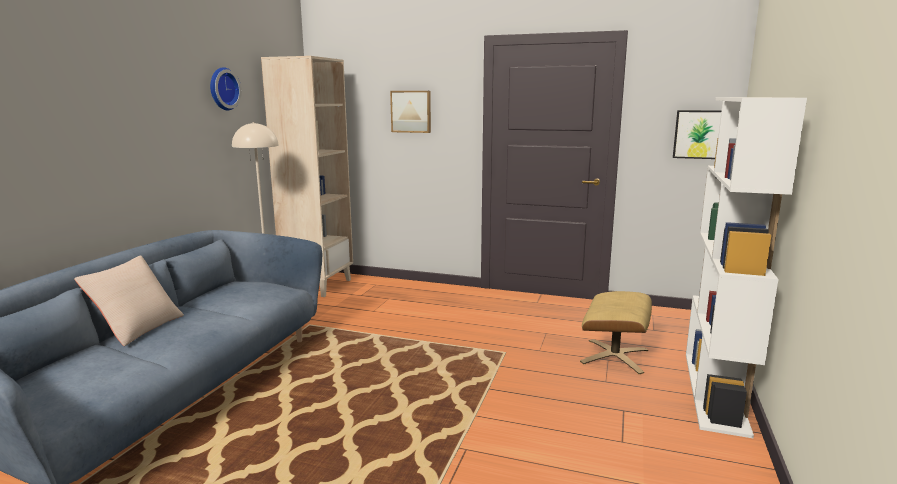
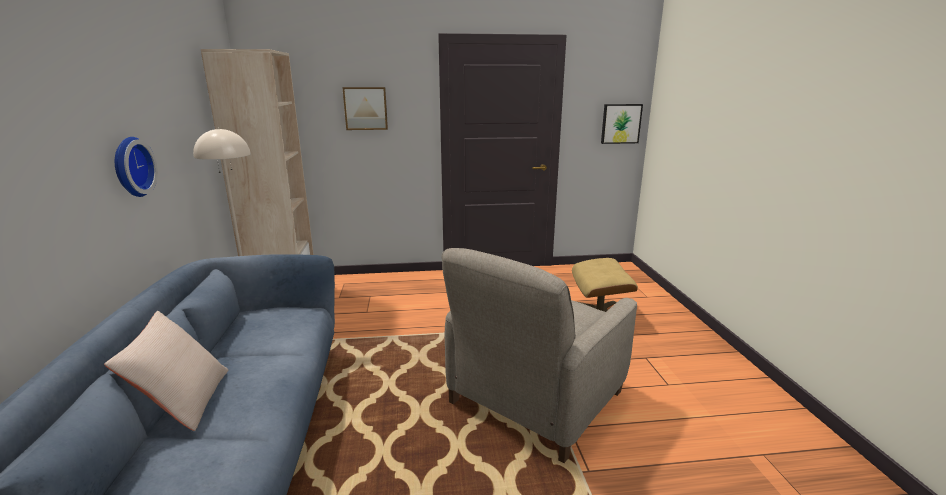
camera: 25 degrees left, 5 degrees up
(222, 89) = (172, 89): wall clock -> wall clock (130, 167)
(456, 415) = (534, 398): none -> beige armchair
(716, 391) = (686, 326): white bookcase -> none

